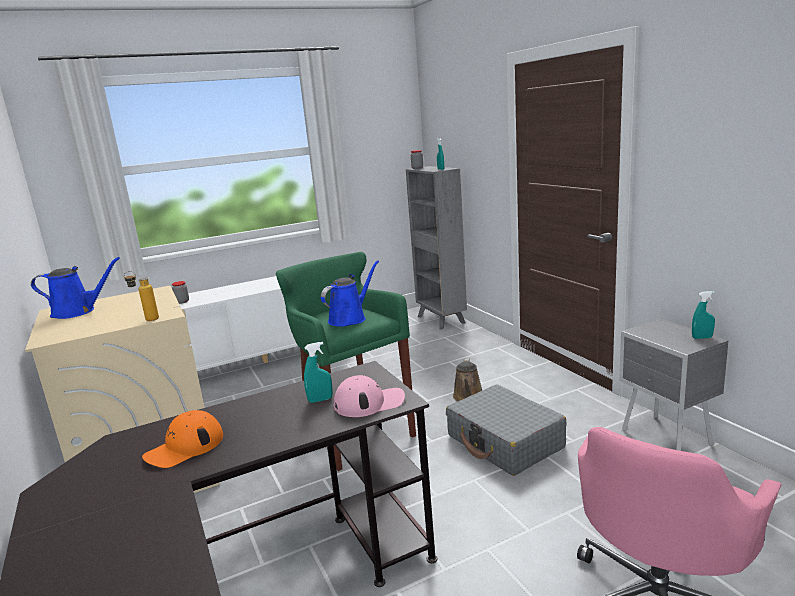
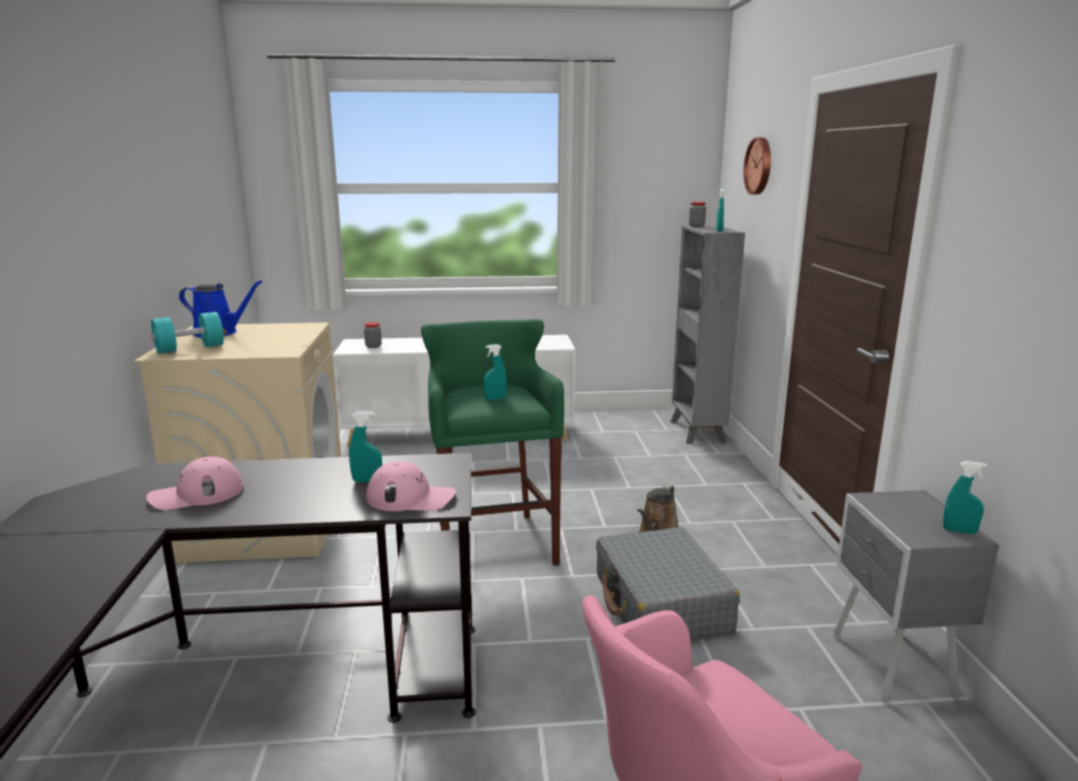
camera: 20 degrees right, 0 degrees up
(69, 329) = (190, 348): none -> turquoise dumbbell
(146, 320) = (261, 353): bottle -> none
(184, 447) = (196, 494): orange cap -> pink cap
(350, 318) = (495, 398): blue watering can -> turquoise spray bottle
(463, 119) = (760, 166): none -> wall clock

